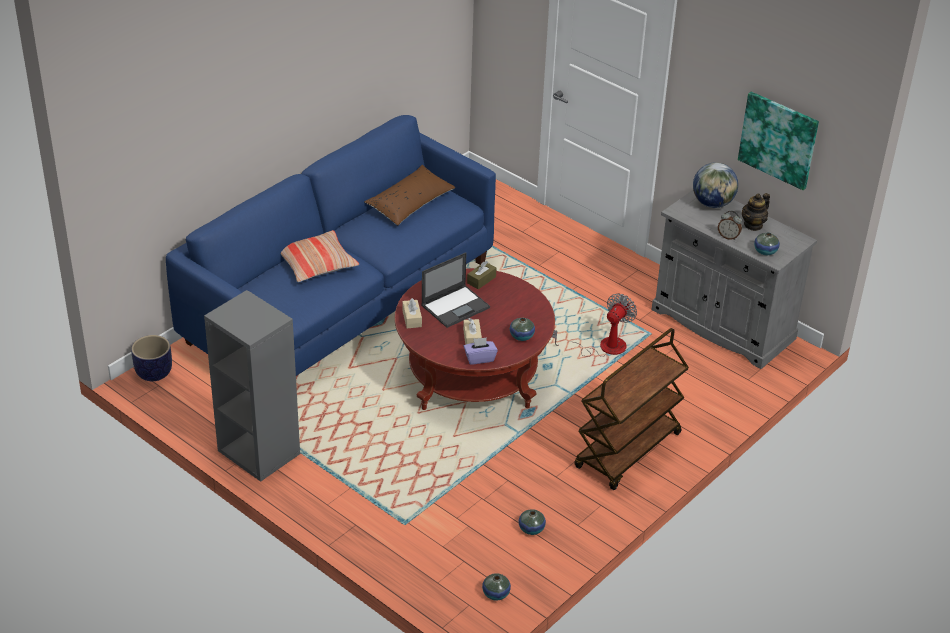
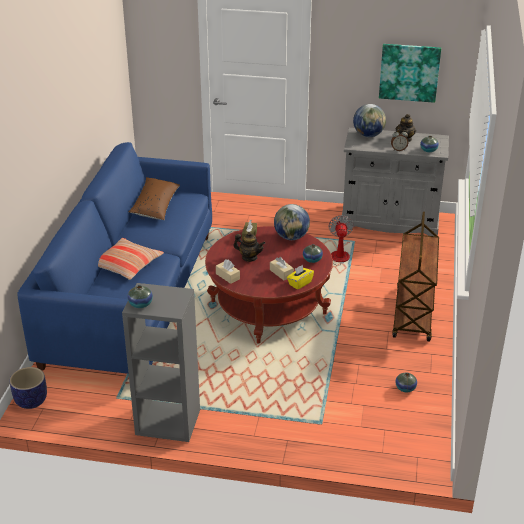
camera: 30 degrees left, 5 degrees down
(456, 306) = (249, 258): laptop -> teapot
(479, 358) = (300, 283): purple tissue box -> yellow tissue box
(496, 594) = (426, 441): vase -> vase (140, 304)
(526, 300) = (291, 237): none -> globe

